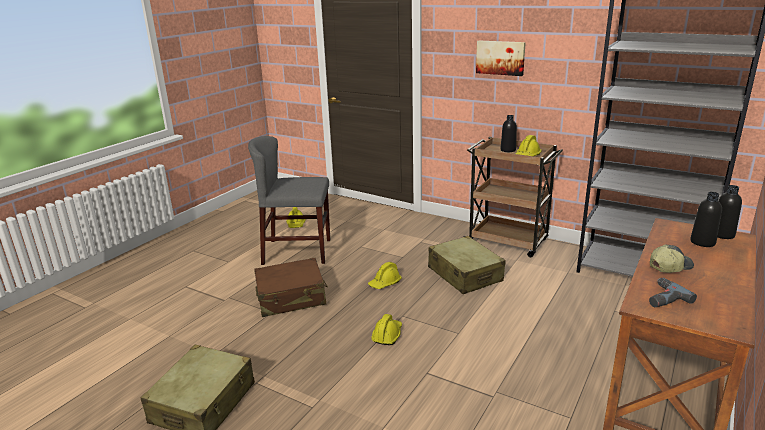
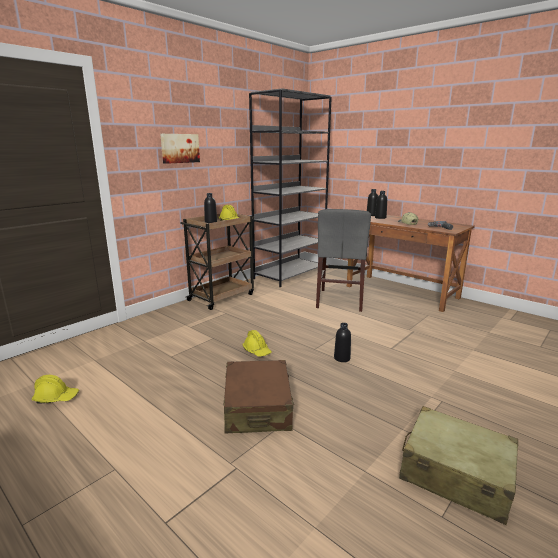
camera: 80 degrees left, 5 degrees down
(297, 251) = (143, 399): grey chair -> grey chair (340, 300)
(387, 335) = (342, 358): yellow hard hat -> black bottle
(465, 275) = (262, 318): beige suitcase -> none

